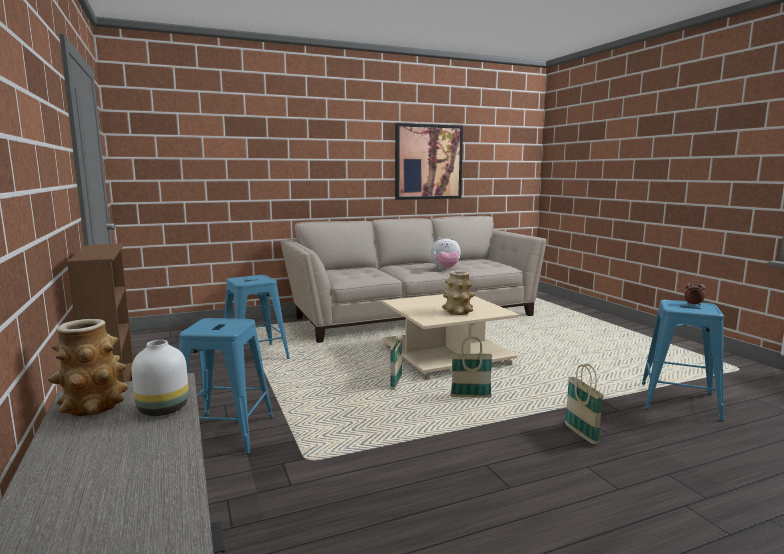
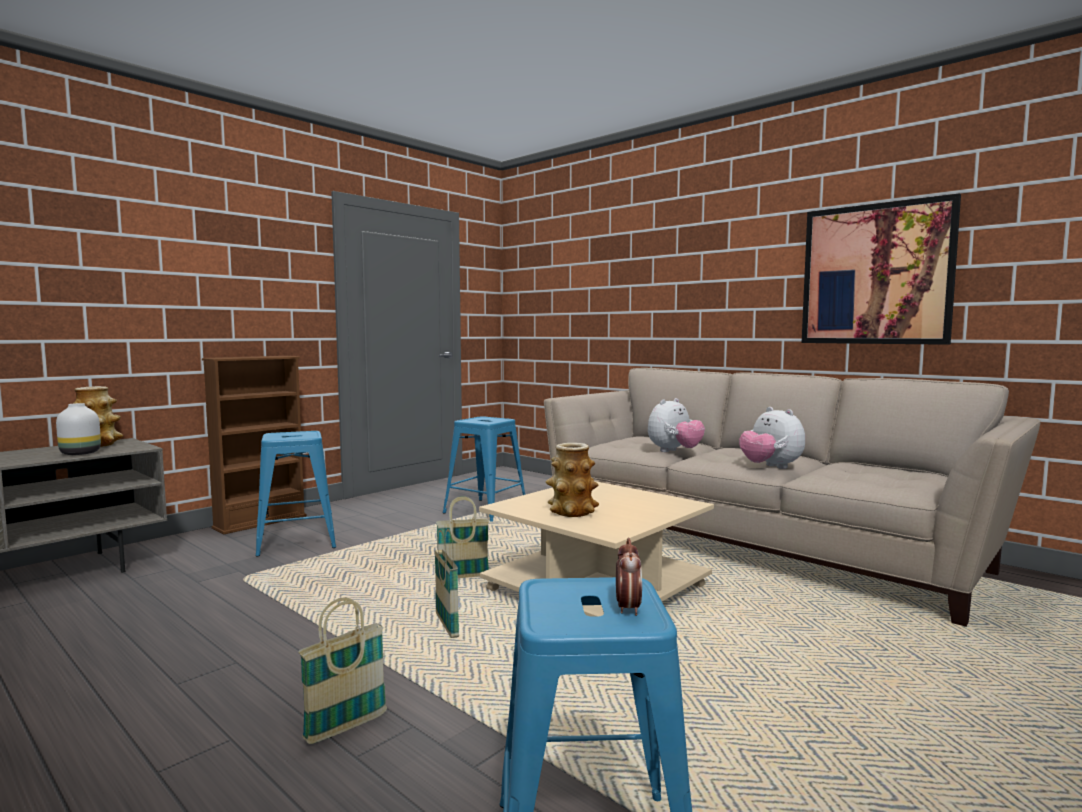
camera: 65 degrees right, 5 degrees down
(386, 273) = (674, 451): none -> plush toy

